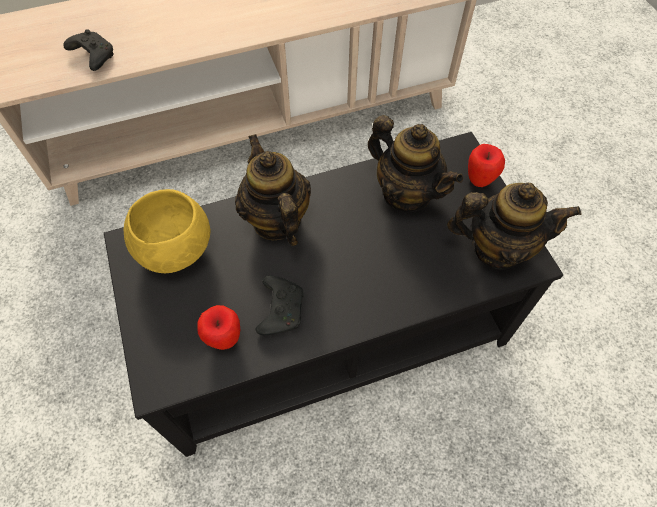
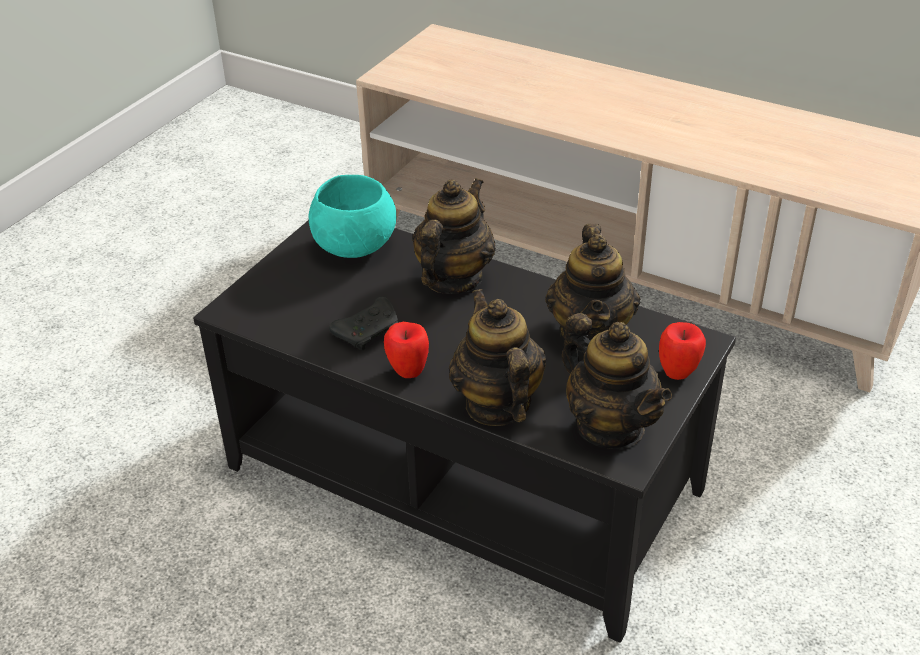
camera: 50 degrees right, 20 degrees down
(92, 56) = (471, 87): black game controller -> none
(175, 250) = (354, 247): yellow bowl -> turquoise bowl
(224, 339) = (306, 319): apple -> apple (408, 372)
(425, 290) = (497, 404): none -> teapot

